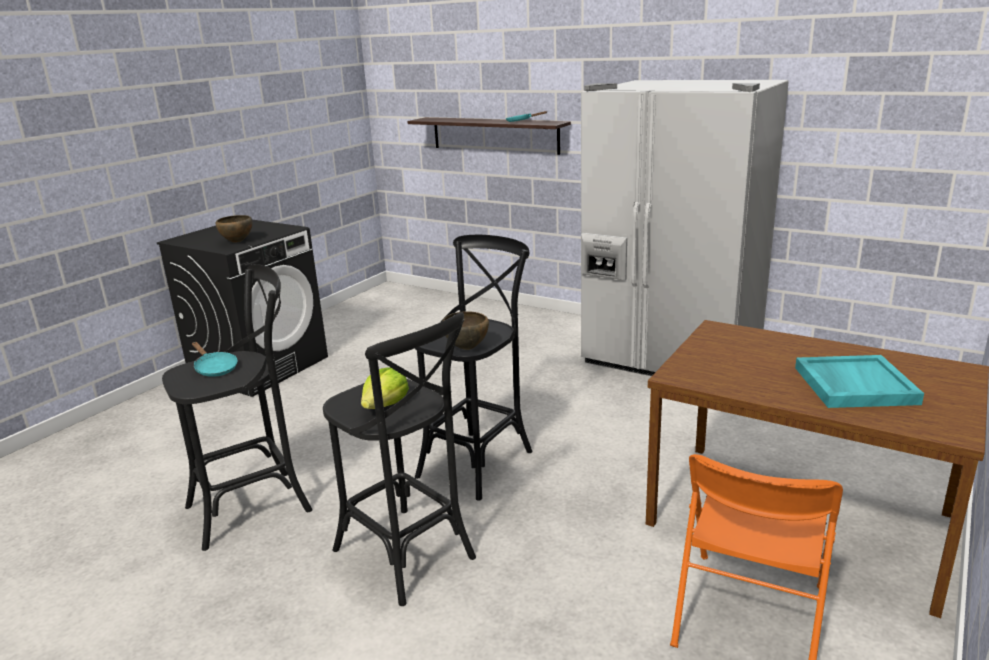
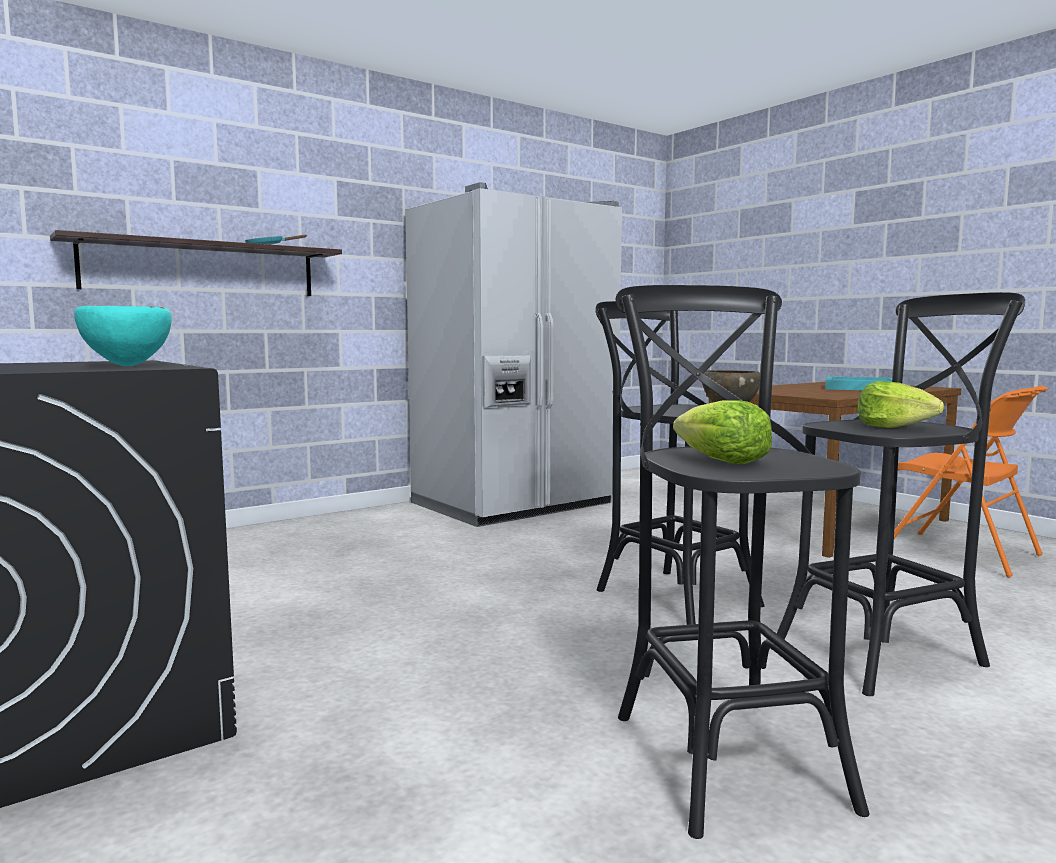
camera: 70 degrees left, 15 degrees down
(214, 368) = (722, 461): turquoise frying pan -> lettuce
(237, 242) = (128, 366): brown bowl -> turquoise bowl

